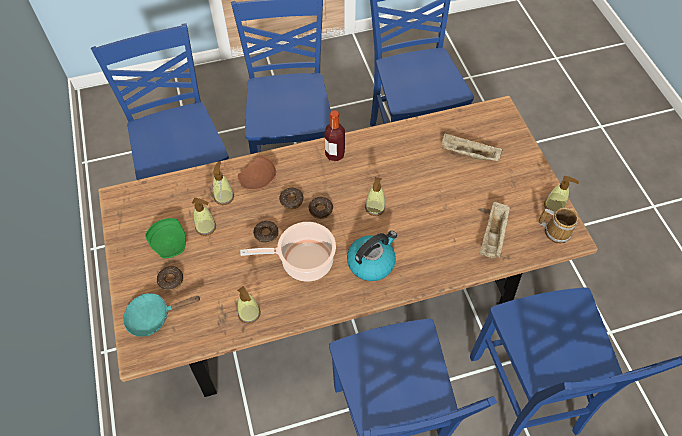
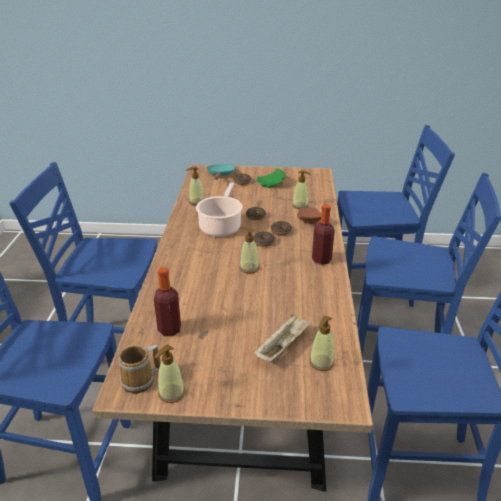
camera: 110 degrees right, 25 degrees down
(206, 227) = (276, 196): soap dispenser -> soap dispenser (321, 362)
(371, 262) = (197, 254): kettle -> none
(493, 236) = (169, 330): beige tray -> bottle

